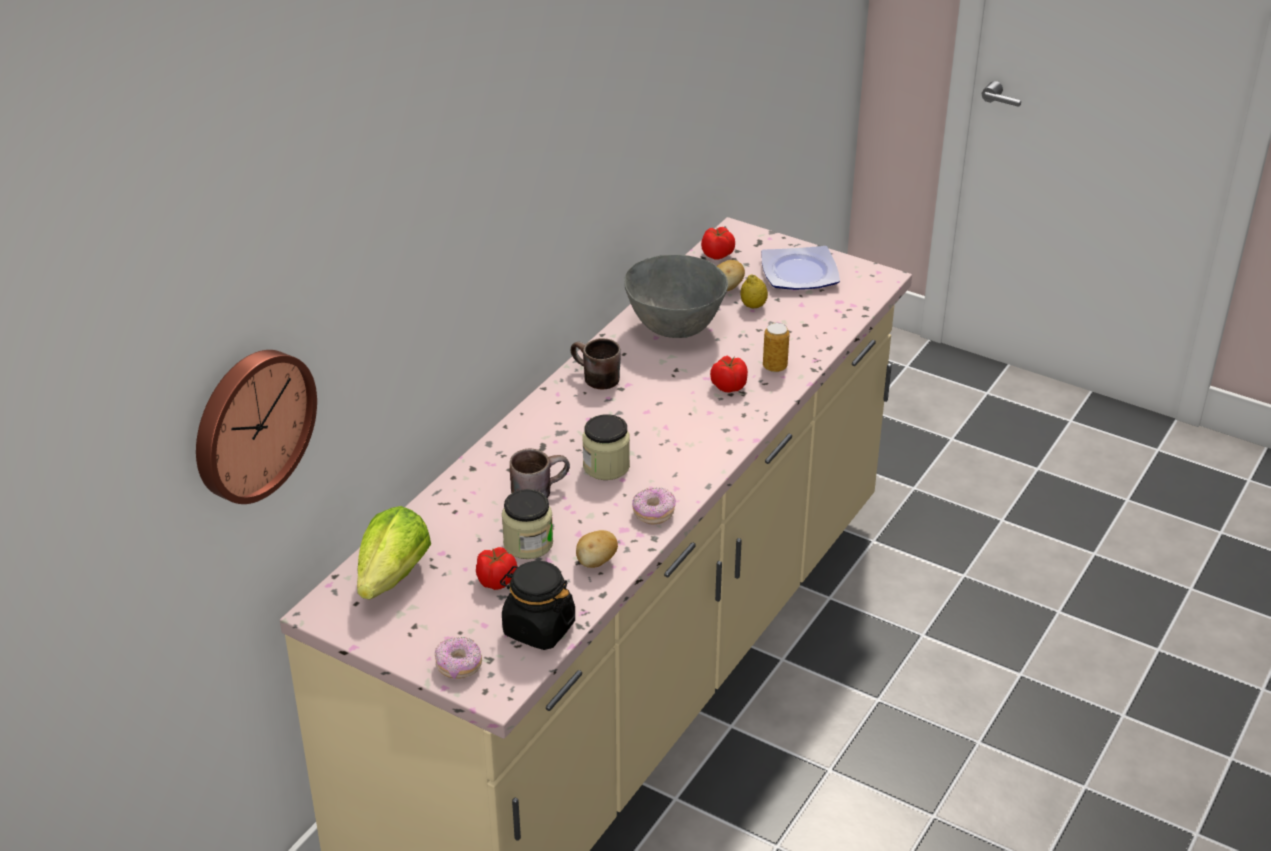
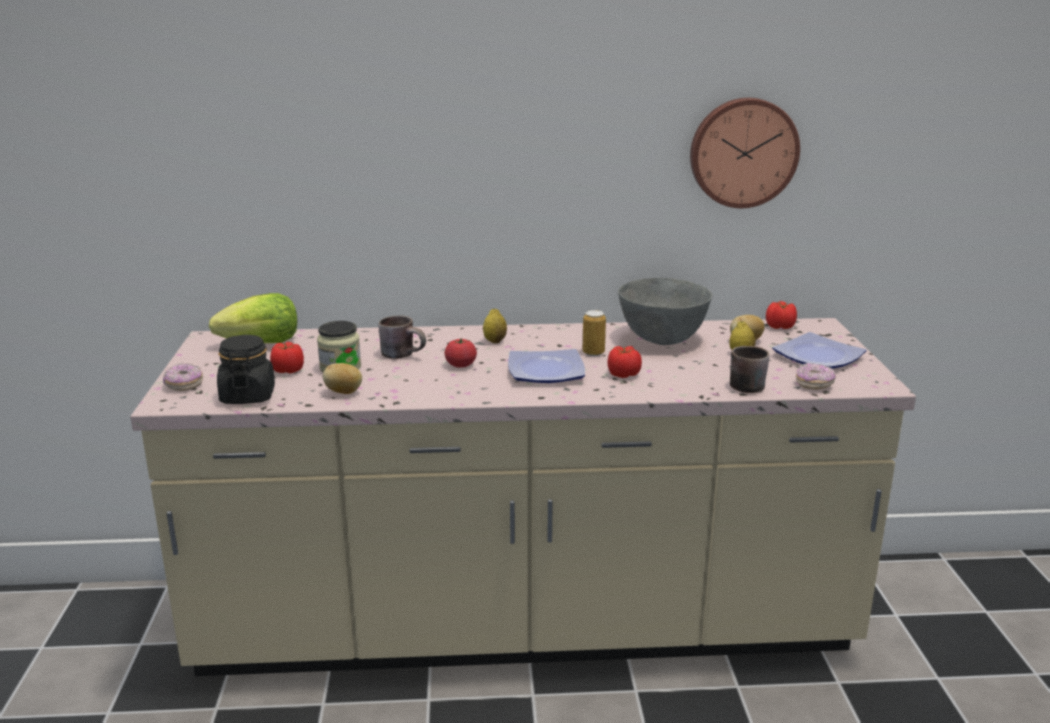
camera: 55 degrees right, 15 degrees down
(250, 424) = (187, 166): wall clock -> wall clock (743, 152)
(567, 421) = (495, 341): none -> lemon
(593, 379) = (556, 335): brown mug -> brown mug (742, 384)
(606, 466) = (461, 365): jar -> tomato
(653, 513) = (426, 394): donut -> donut (814, 385)
(674, 424) = (544, 371): none -> plate
(775, 367) = (677, 382): can -> can (593, 353)

